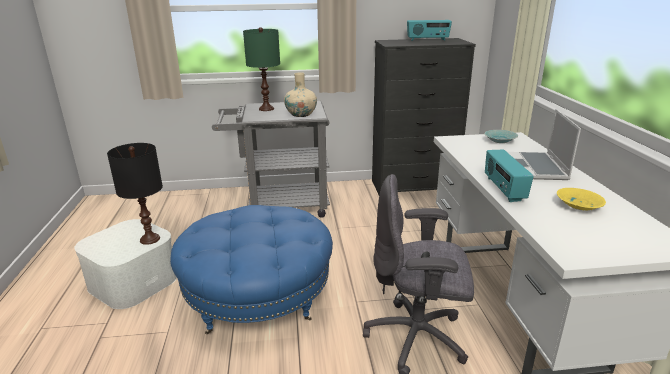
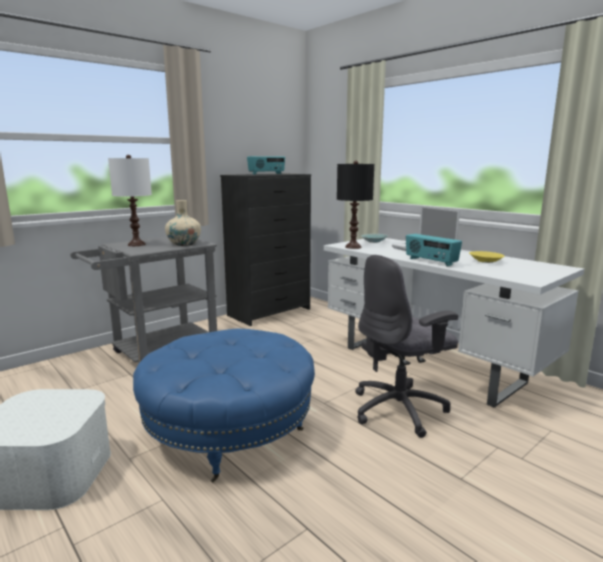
camera: 35 degrees left, 10 degrees down
(150, 239) = (79, 402): black table lamp -> black table lamp (353, 247)
(266, 109) = (137, 244): green table lamp -> white table lamp

